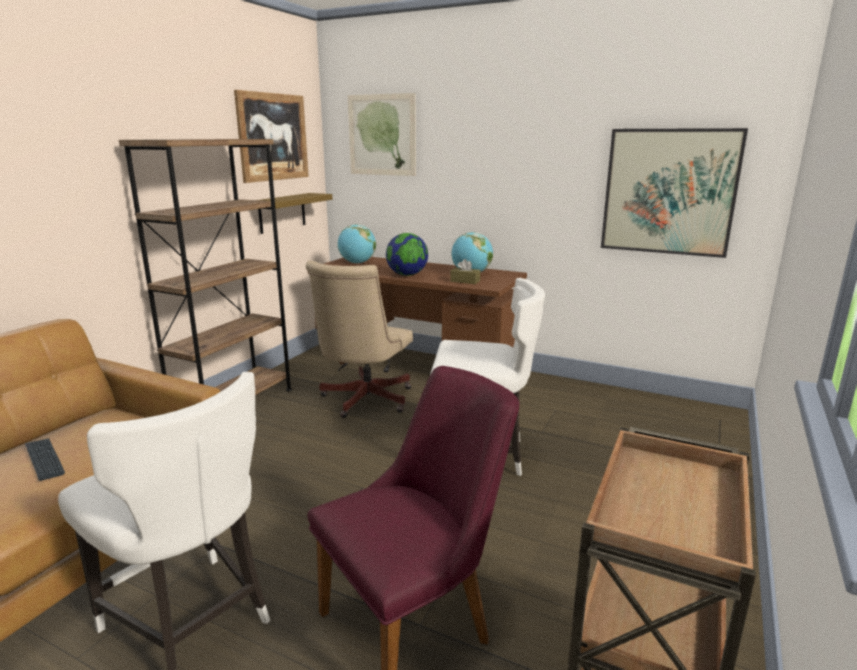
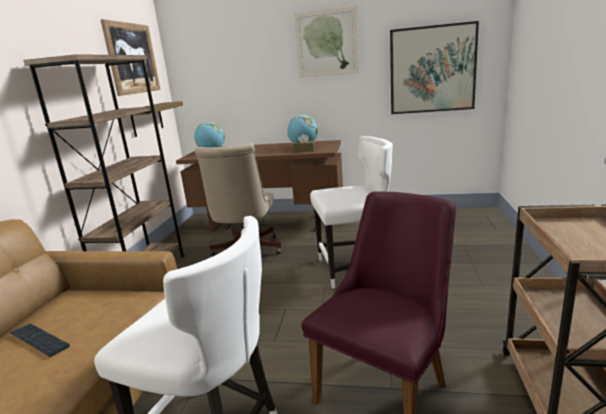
camera: 15 degrees left, 0 degrees up
(382, 135) = (215, 52): picture -> picture (326, 43)
(407, 275) = (258, 153): globe -> none

